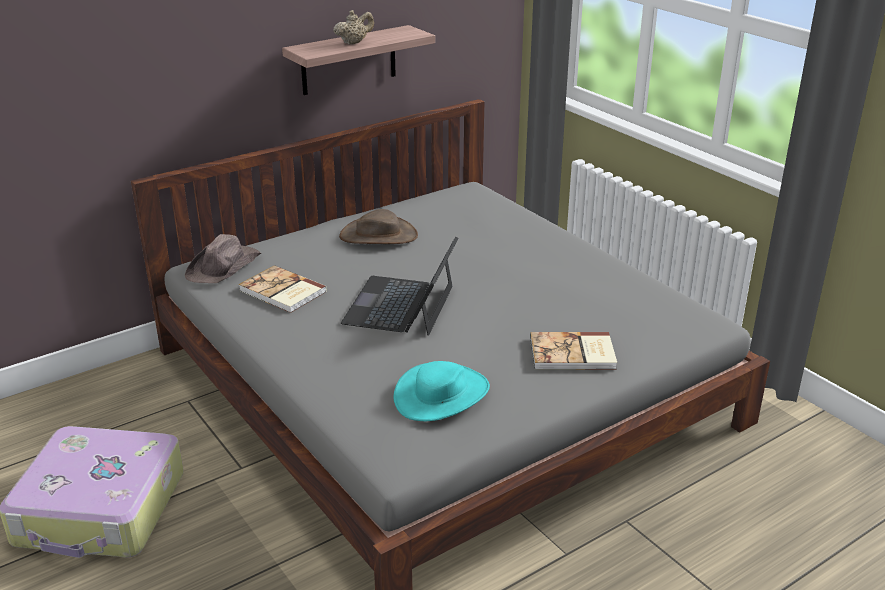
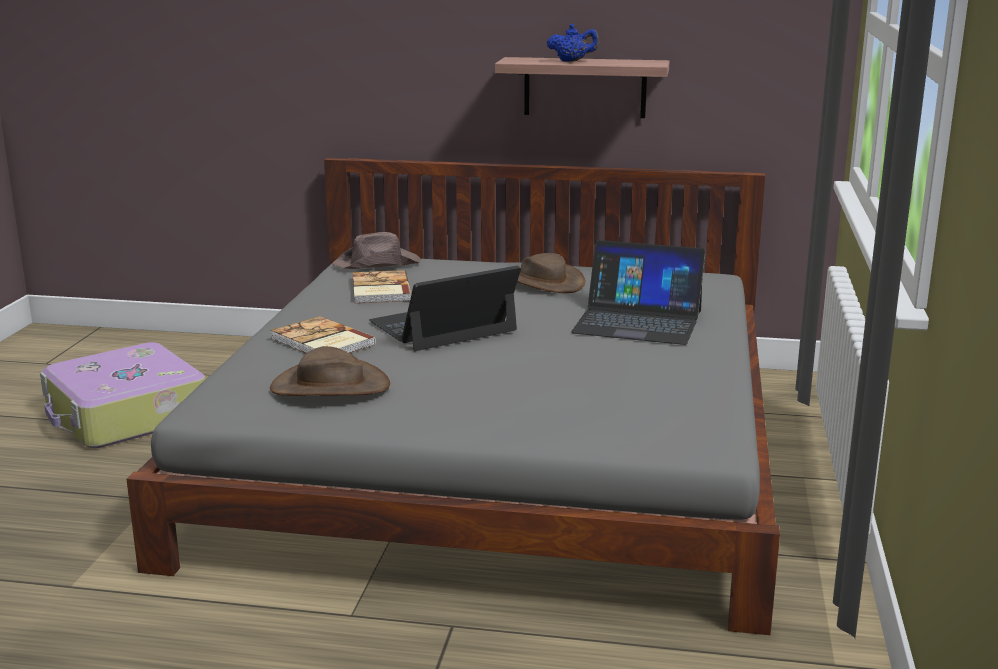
camera: 45 degrees right, 10 degrees down
(354, 43) = (572, 61): beige teapot -> blue teapot
(442, 394) = (330, 386): turquoise hat -> brown hat
(502, 246) = (638, 321): none -> laptop
(573, 354) = (506, 410): book -> book (321, 342)

